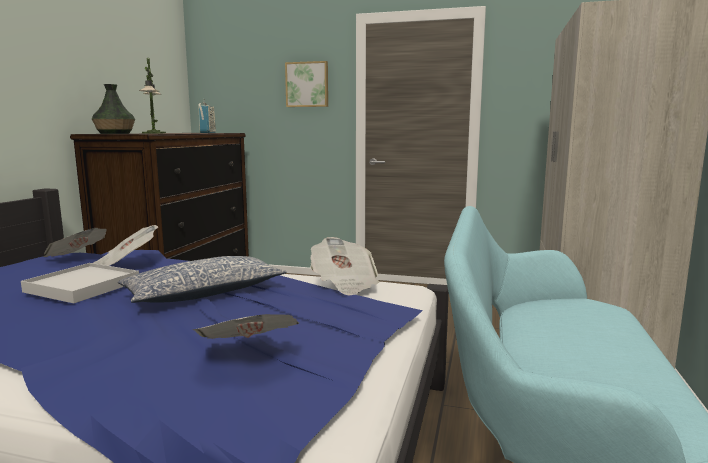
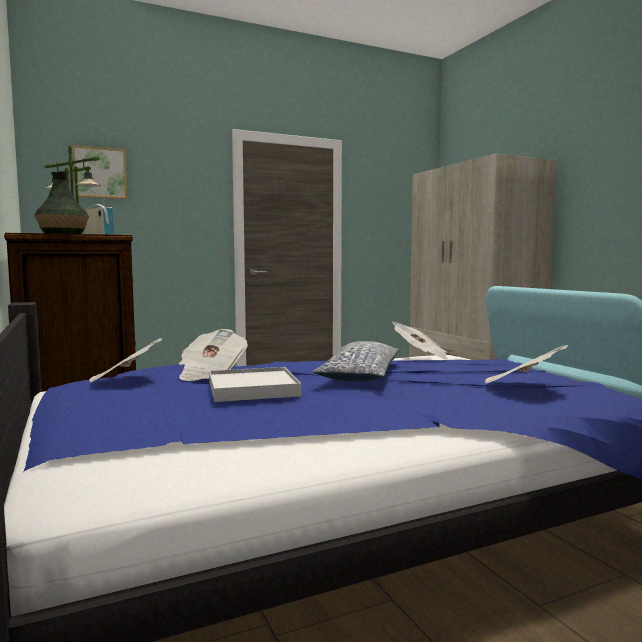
camera: 40 degrees left, 5 degrees down
(307, 84) = (182, 193): picture -> picture (100, 173)

